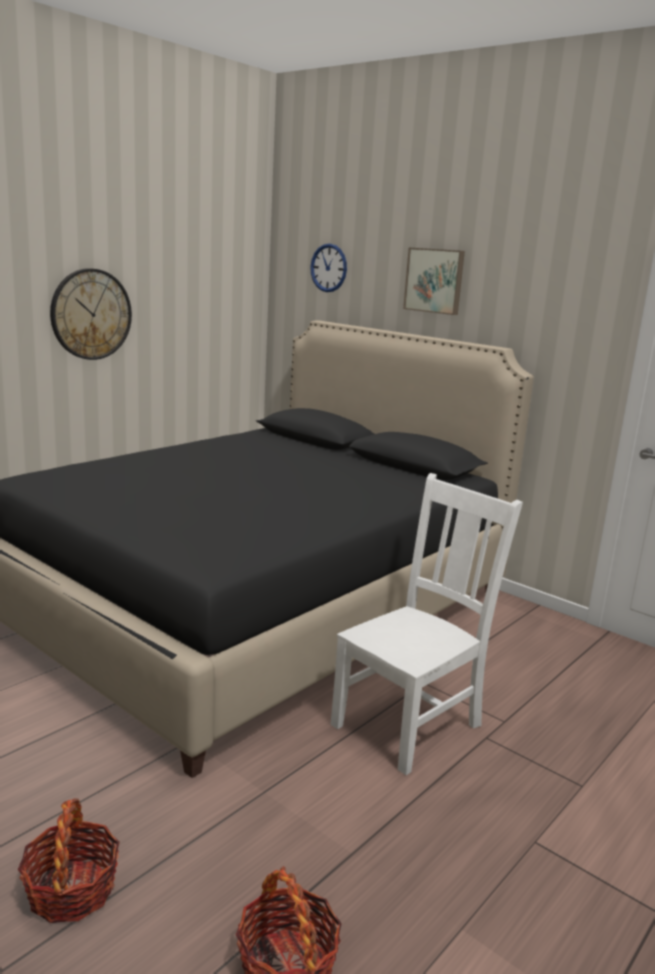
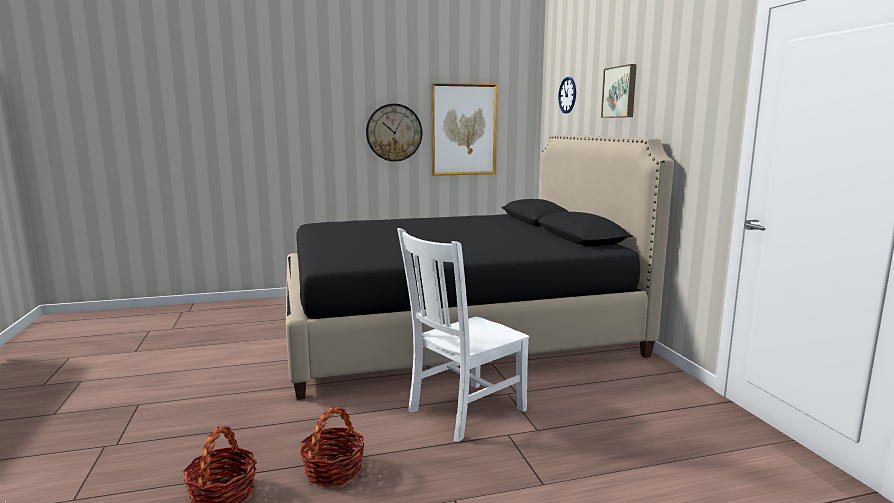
camera: 35 degrees right, 5 degrees down
(71, 890) = (181, 426): basket -> basket (333, 470)
(182, 308) = (463, 129): none -> picture
(410, 723) = (463, 411): white chair -> white chair turned 150 degrees clockwise

